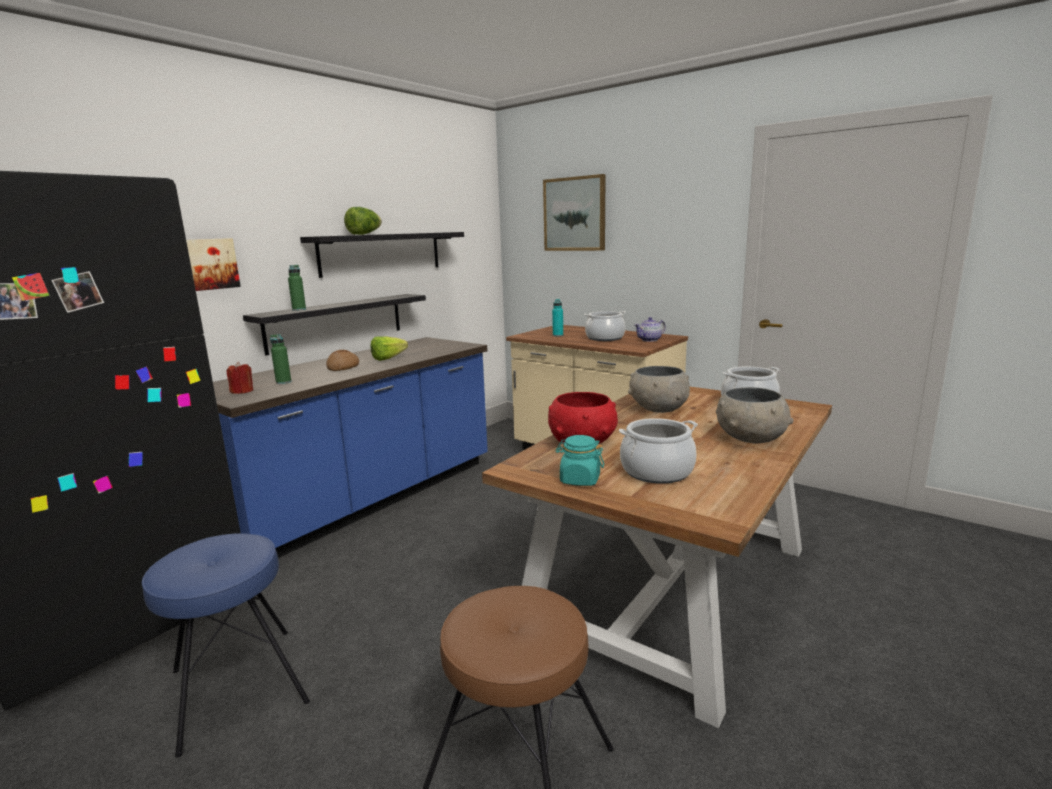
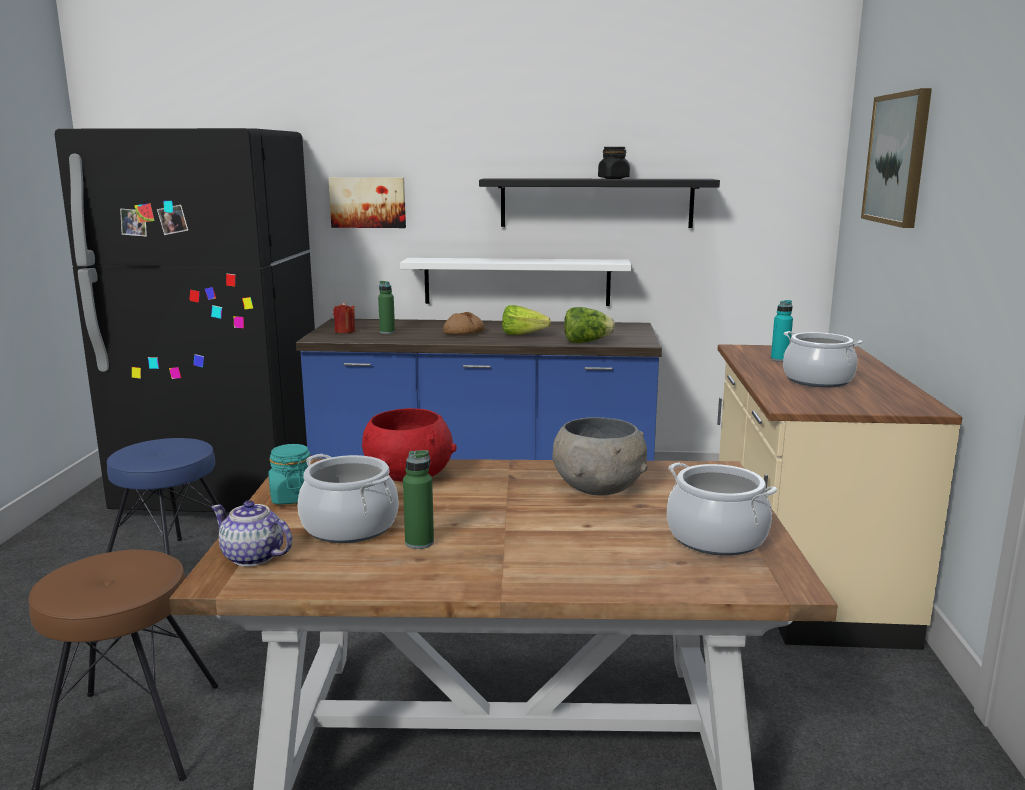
camera: 55 degrees right, 0 degrees up
(299, 309) = (456, 260): green bottle -> green bottle (419, 543)
(336, 322) = (517, 281): black shelf -> white shelf
(364, 234) = (556, 178): lettuce -> lettuce (586, 342)
(399, 233) = (613, 178): none -> black jar
(650, 340) = (866, 402): teapot -> teapot (253, 557)
(750, 439) = (536, 560): grey bowl -> none

